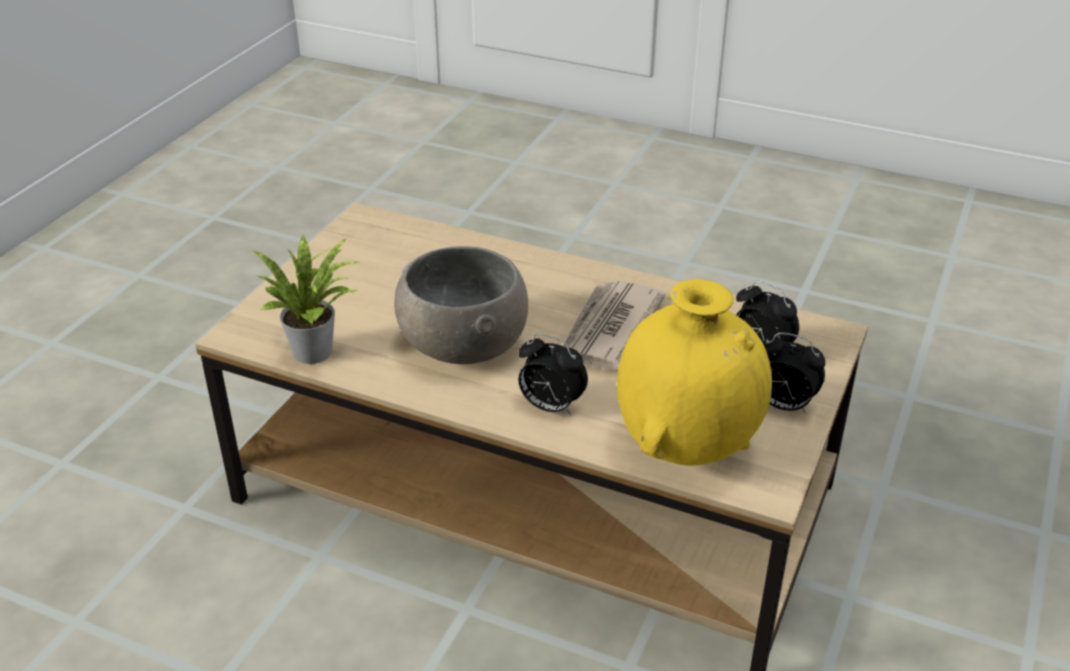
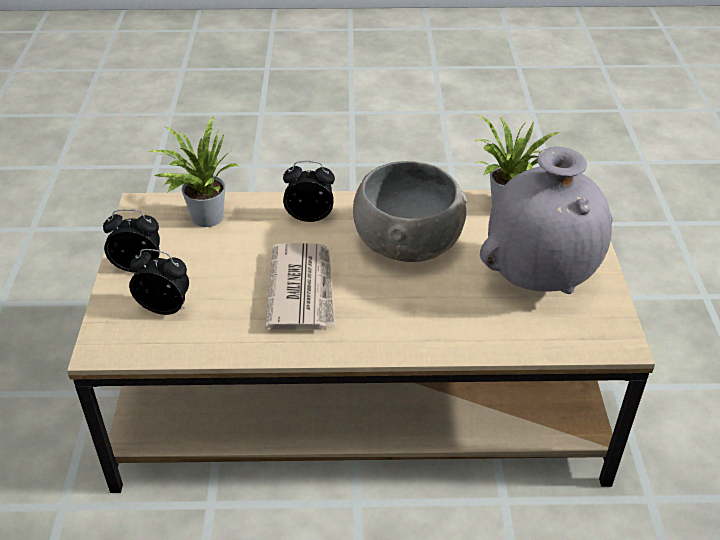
camera: 155 degrees right, 5 degrees up
(368, 276) = (540, 279): none -> grey vase
(687, 446) = (203, 217): yellow vase -> potted plant

